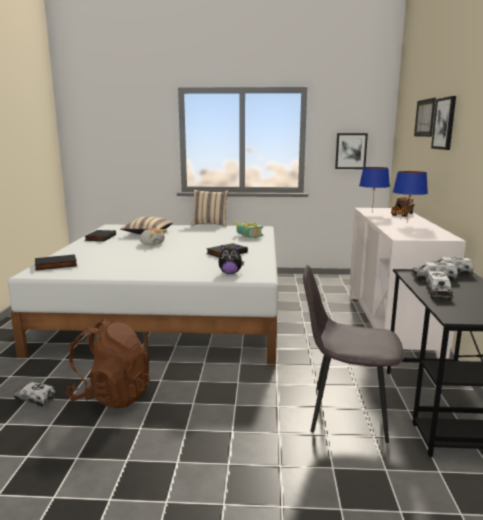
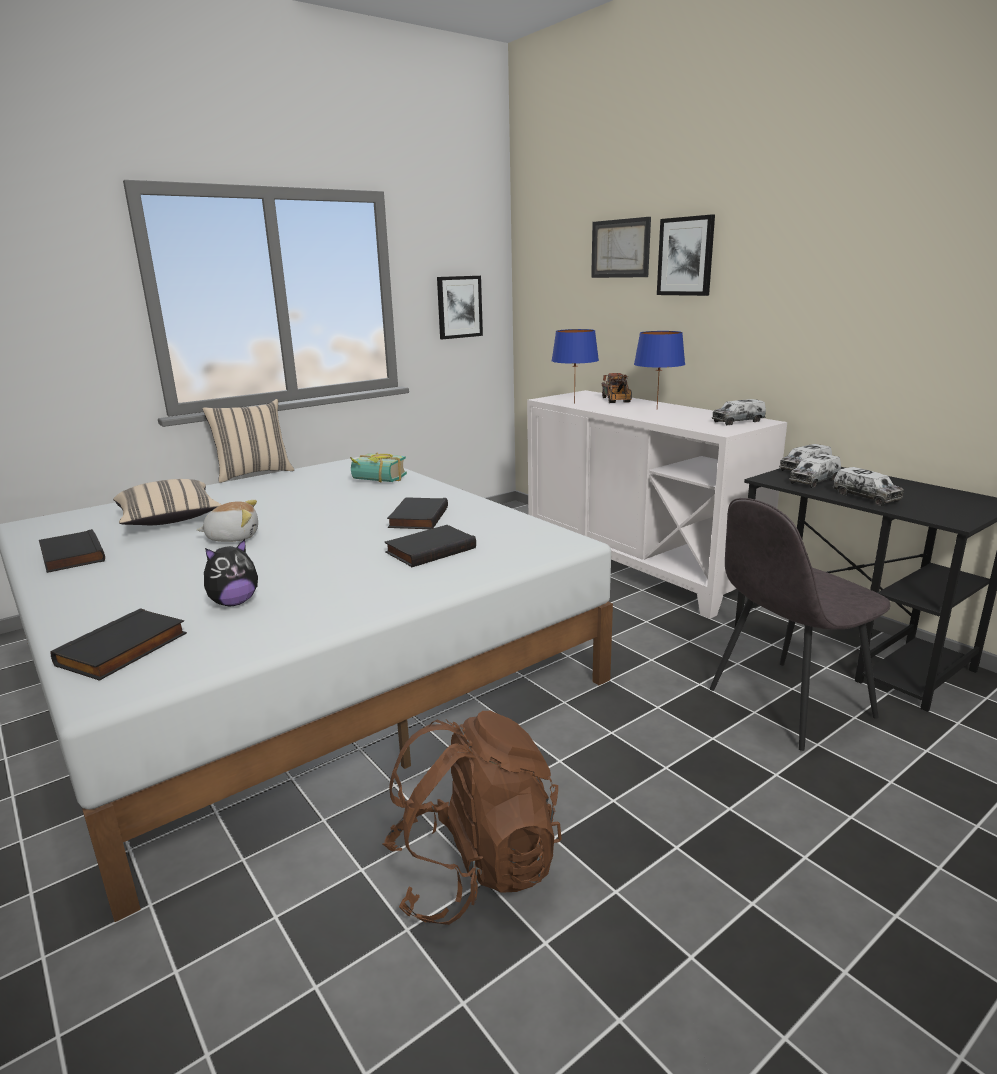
camera: 40 degrees left, 5 degrees up
(35, 400) = (338, 978): toy truck -> toy truck (738, 421)
(201, 264) = (430, 550): none -> black book
(230, 273) = (513, 550): plush toy -> plush toy (234, 603)

